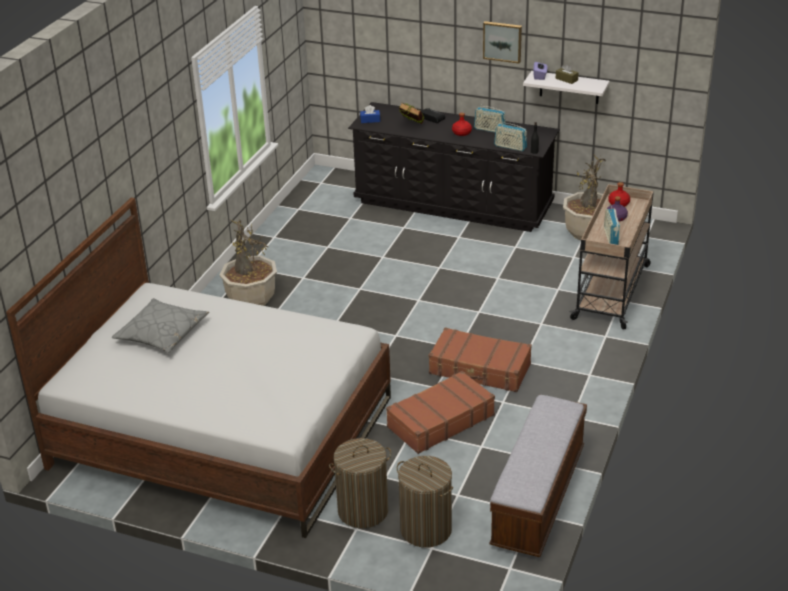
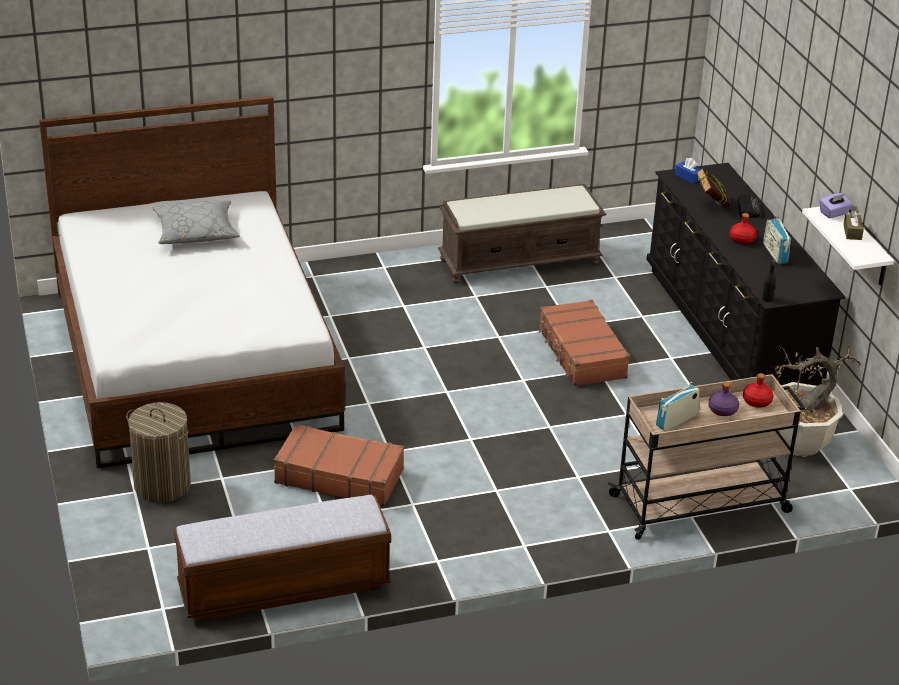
camera: 50 degrees right, 0 degrees up
(252, 300) = (404, 284): potted plant -> none
(286, 244) = (520, 261): none -> brown bench
(425, 529) = (171, 533): laundry basket -> none
(480, 369) = (450, 467): brown suitcase -> brown suitcase (581, 354)
(502, 41) = (827, 150): picture -> none
(510, 147) = (755, 280): radio -> none

